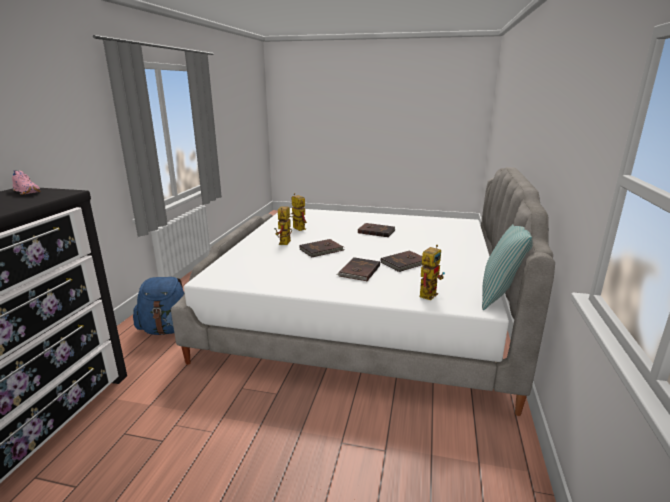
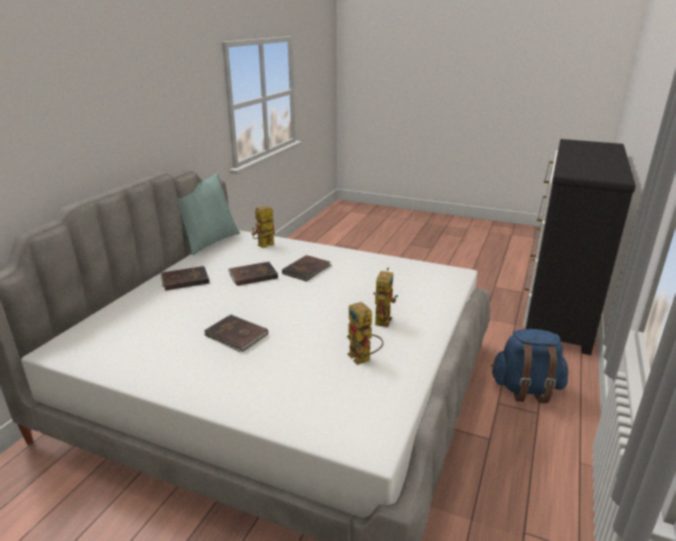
camera: 170 degrees left, 5 degrees up
(27, 192) = (602, 175): pink shoe -> none
(322, 250) = (335, 302): brown book -> brown book (185, 280)

